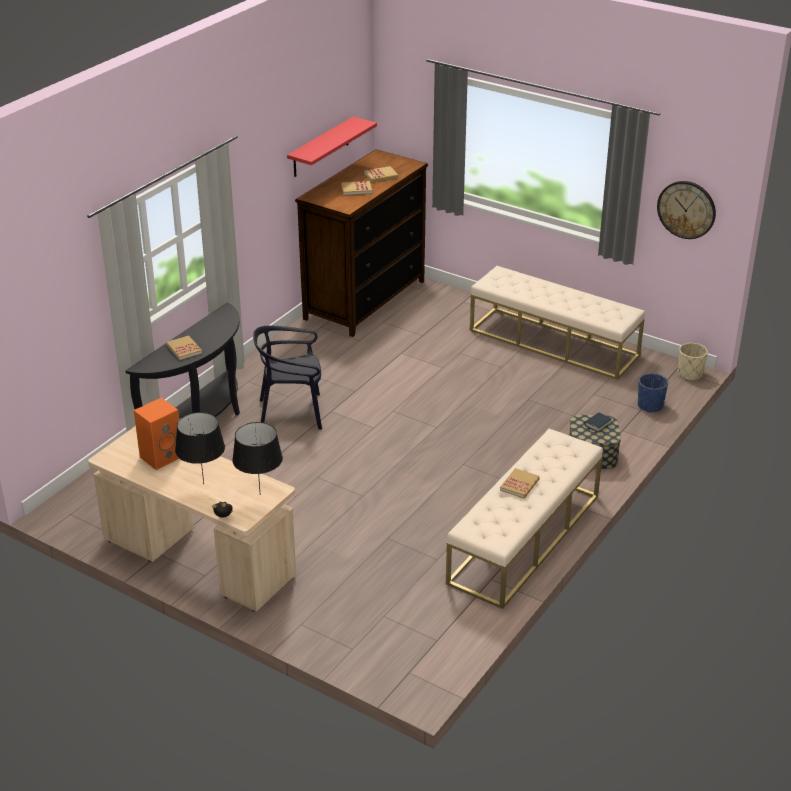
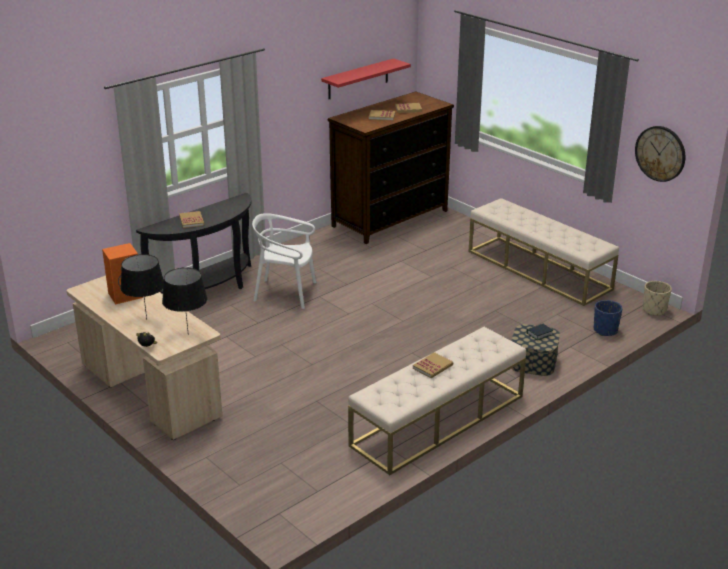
camera: 15 degrees right, 5 degrees down
(291, 413) = (286, 293): black chair -> white chair

